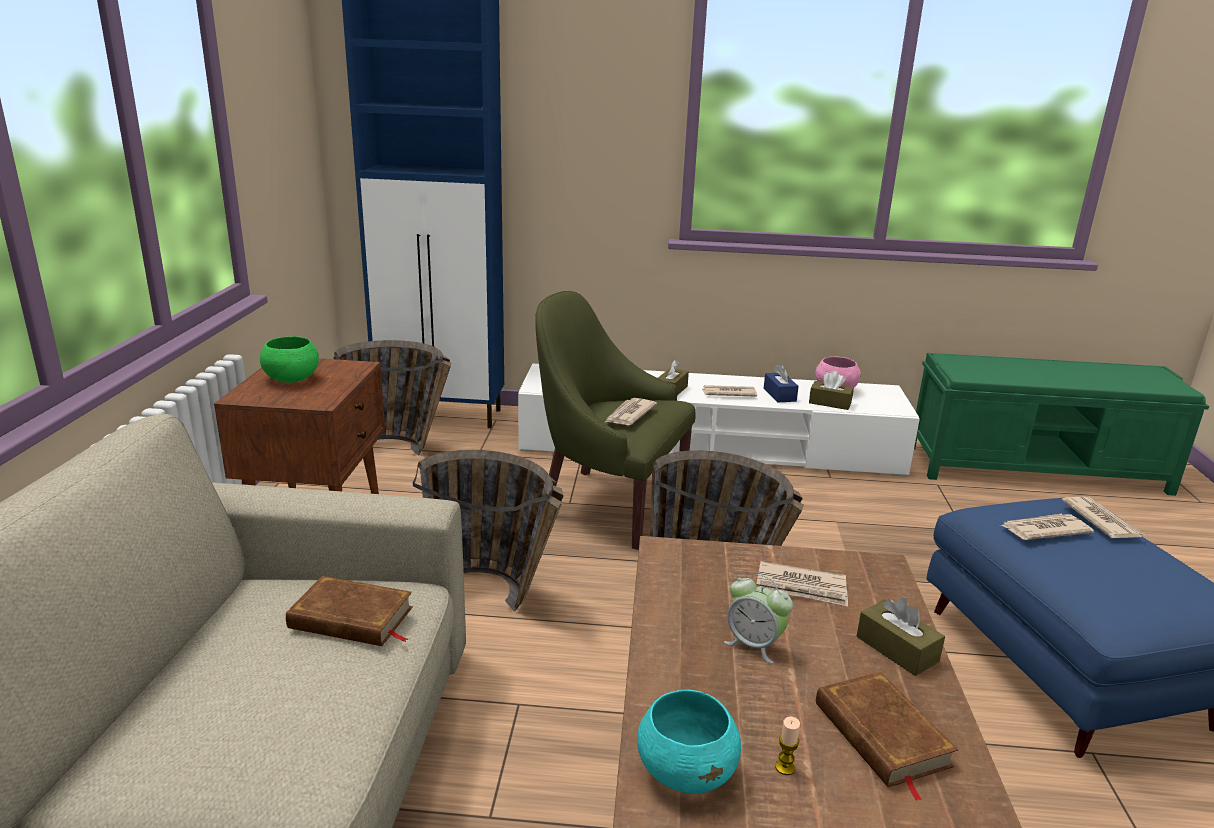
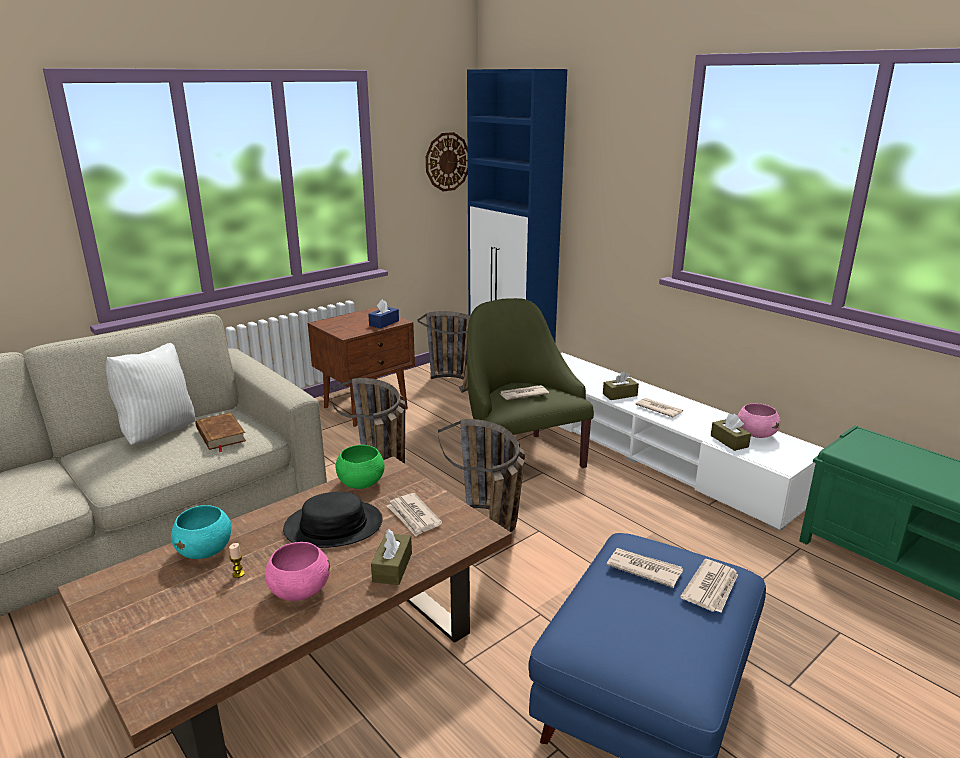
camera: 45 degrees right, 0 degrees up
(207, 671) = (158, 433): none -> white pillow
(291, 379) = (357, 320): green bowl -> green bowl (360, 483)
(294, 113) = (447, 162): none -> wall clock
(754, 645) = (333, 526): alarm clock -> black hat
(779, 395) = (698, 422): blue tissue box -> blue tissue box (384, 323)
(881, 735) = (299, 591): brown book -> pink bowl

